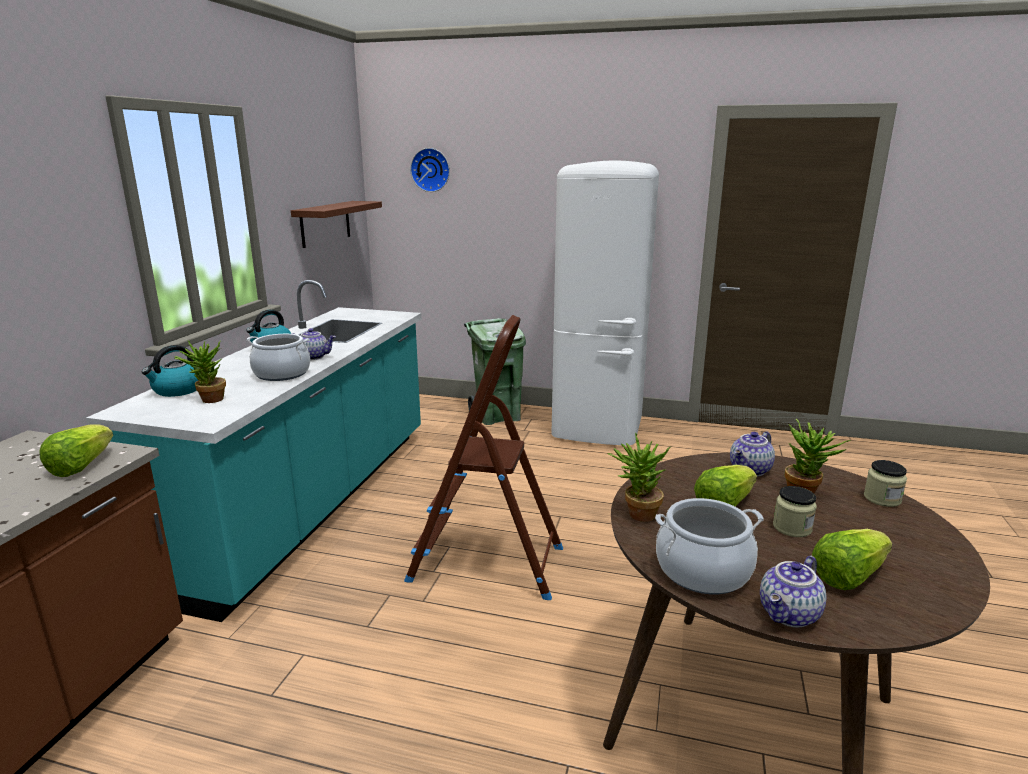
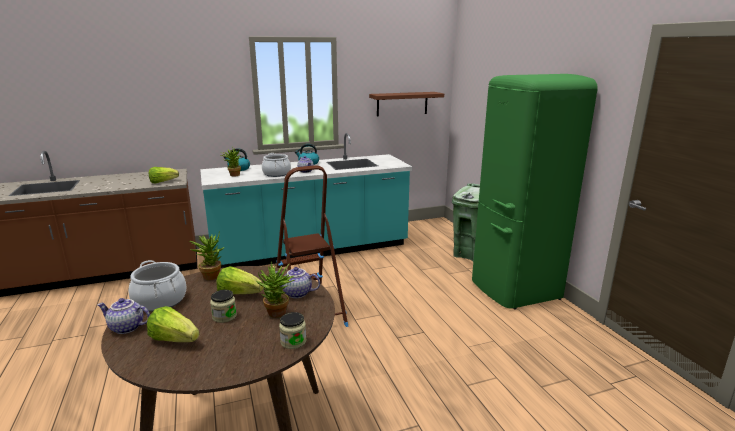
camera: 55 degrees right, 0 degrees up
(431, 170) = (478, 74): wall clock -> none
(598, 429) = (513, 290): white fridge -> green fridge

